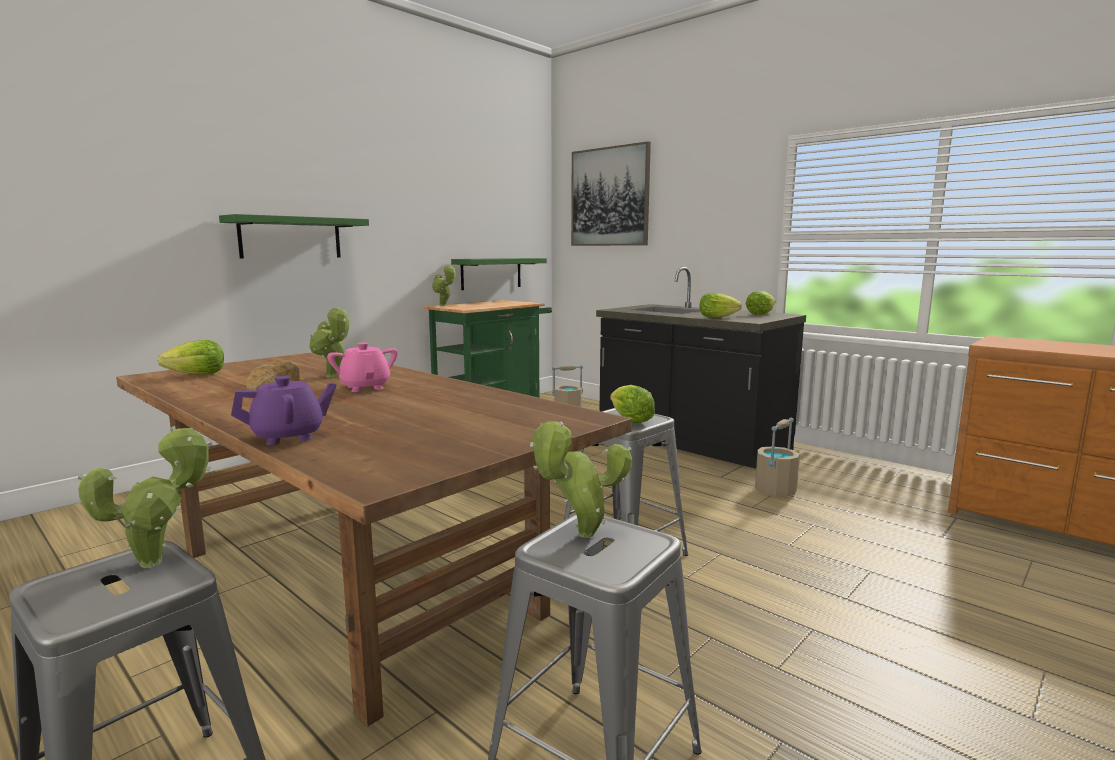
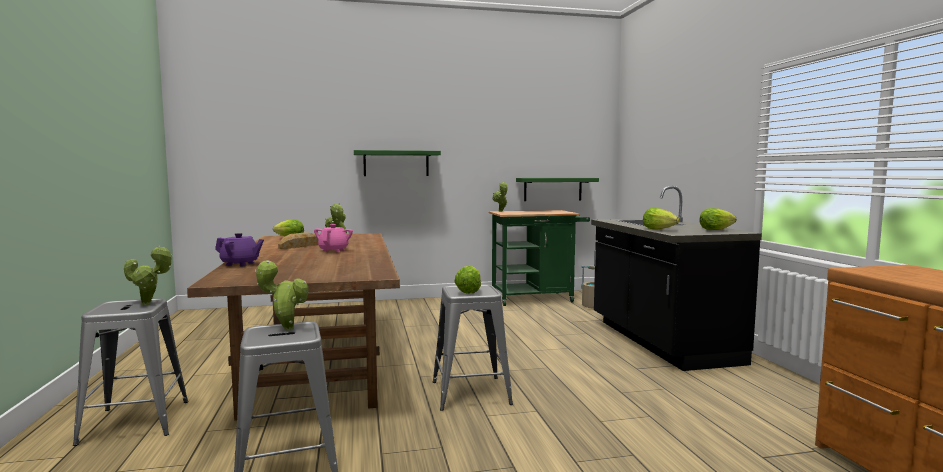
camera: 35 degrees right, 5 degrees down
(610, 197) = (649, 127): picture -> none
(775, 491) = (665, 387): beige bucket -> none

